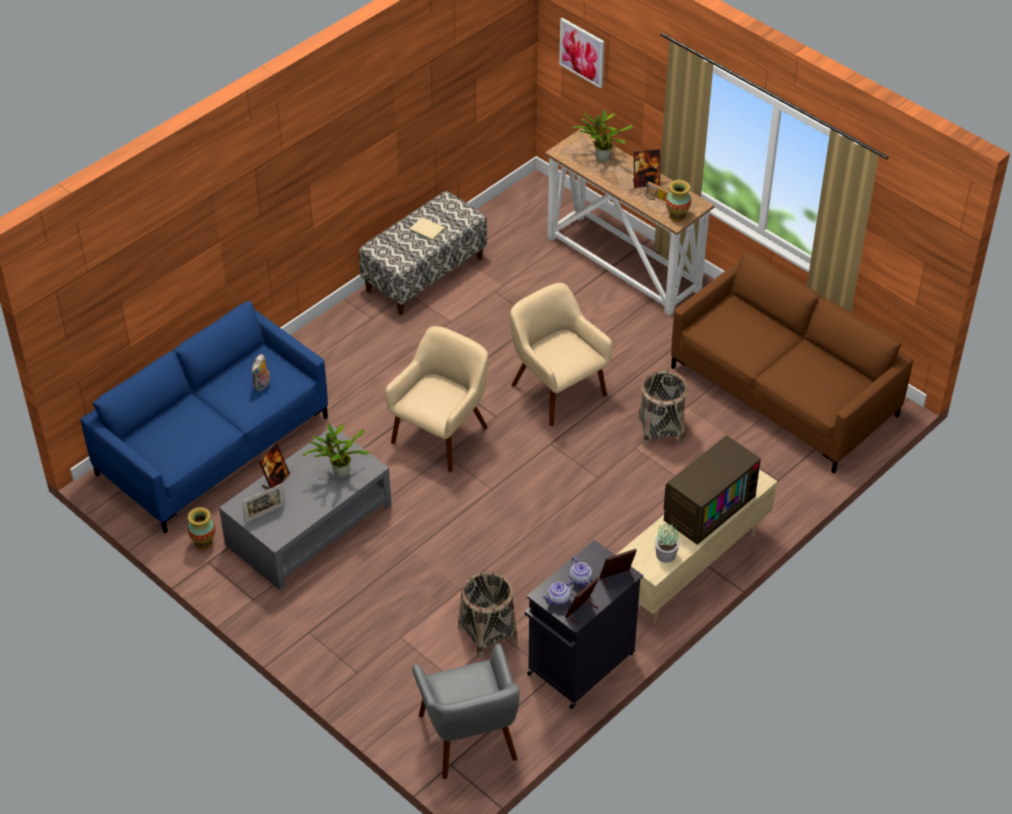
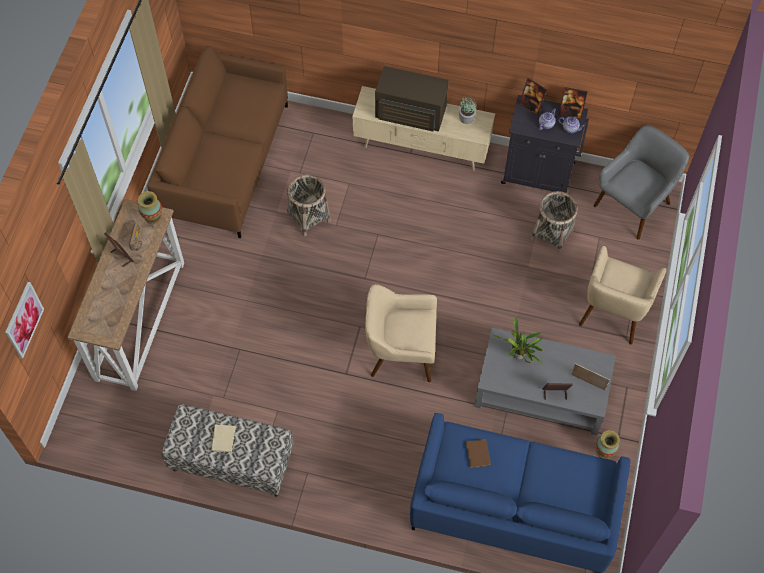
camera: 120 degrees left, 15 degrees up
(262, 385) = (477, 455): plush toy -> brown book
(557, 390) = (308, 300): beige armchair -> beige armchair (613, 312)
(600, 157) = (104, 303): potted plant -> none

